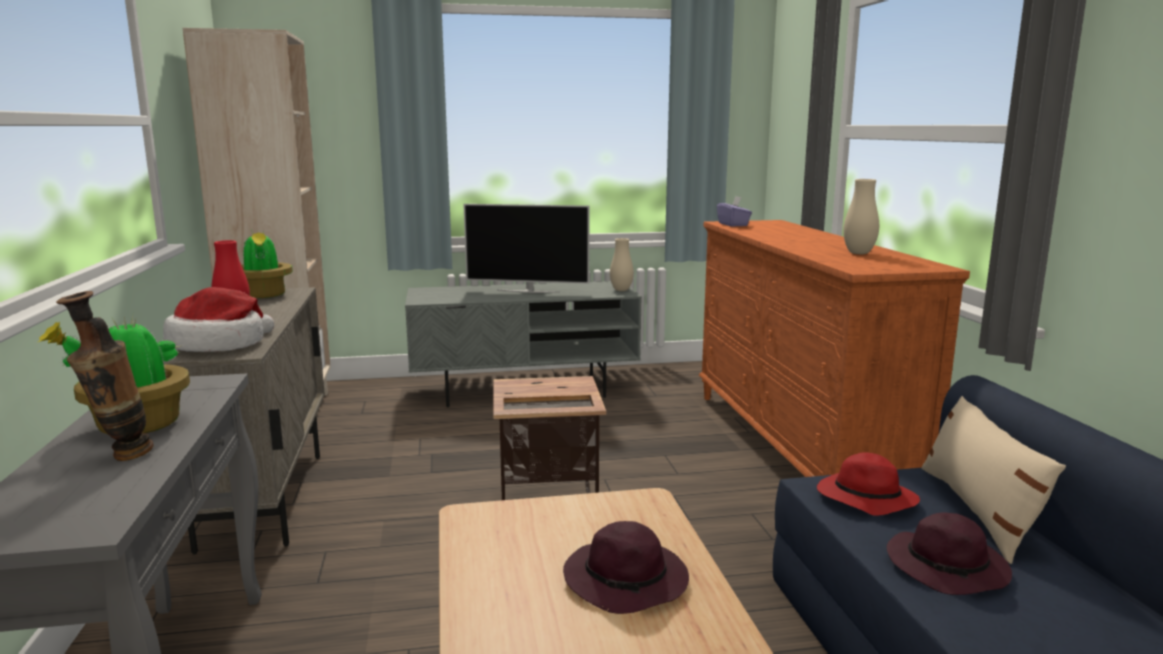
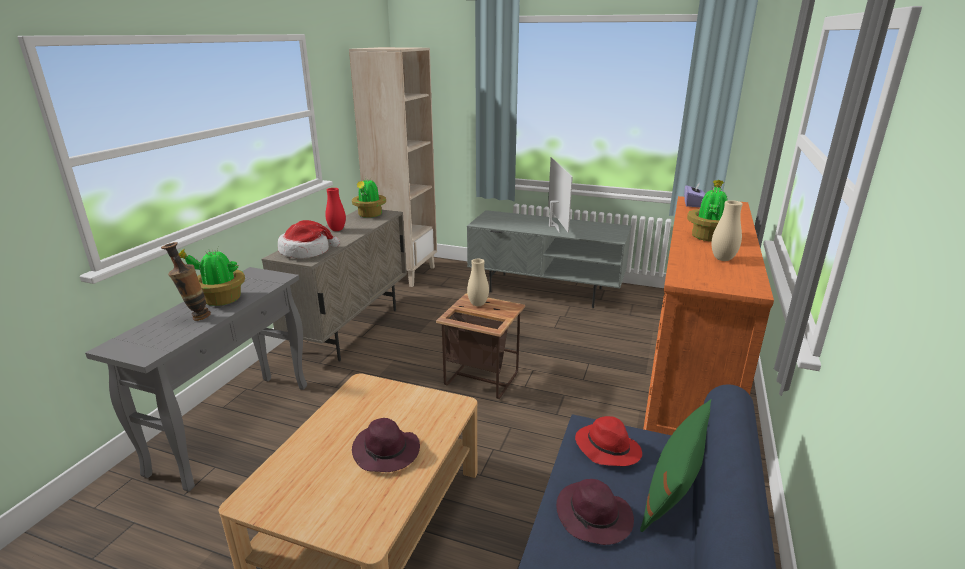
camera: 30 degrees right, 10 degrees up
(528, 291) = (553, 226): television -> television turned 135 degrees counterclockwise
(621, 290) = (617, 235): beige vase -> beige vase (478, 304)
(806, 242) = (708, 236): none -> potted plant
(978, 511) = (676, 486): beige pillow -> green pillow

